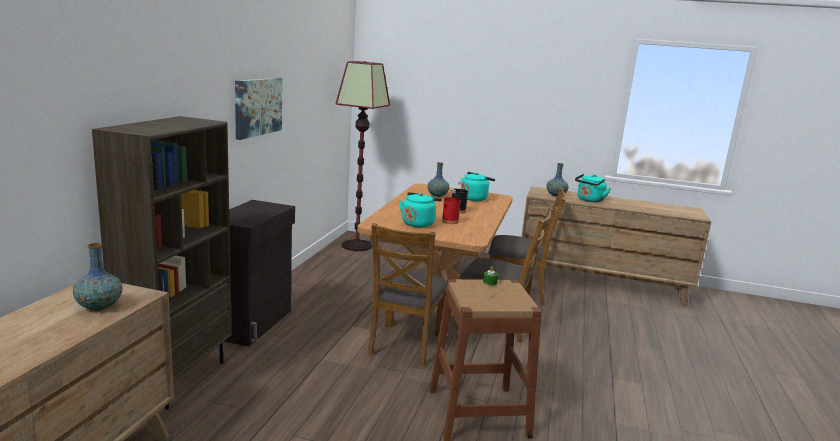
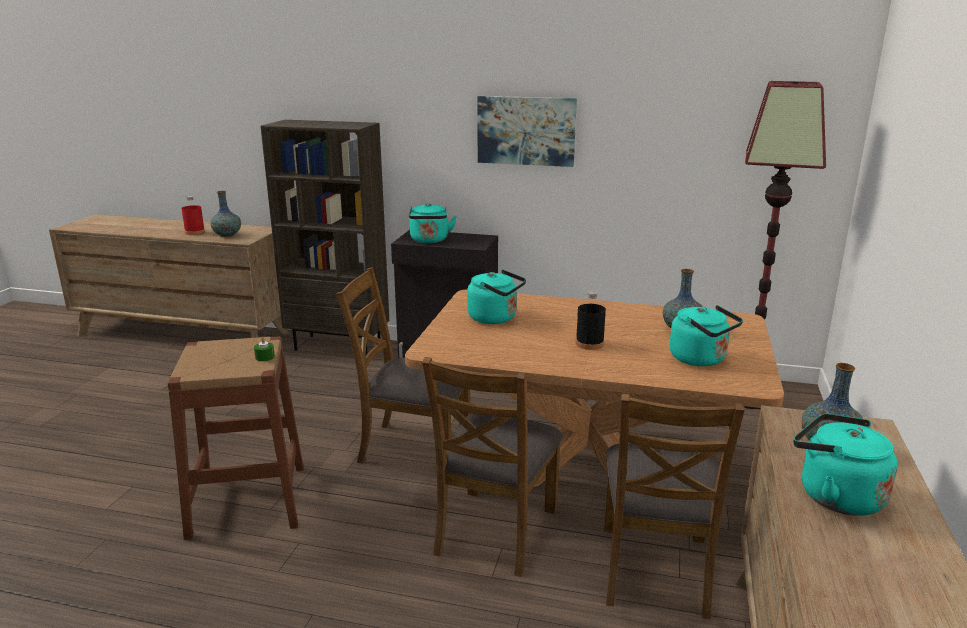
camera: 90 degrees right, 5 degrees up
(253, 217) = (429, 240): none -> turquoise kettle
(450, 221) = (521, 337): red bottle -> red bottle (195, 232)

